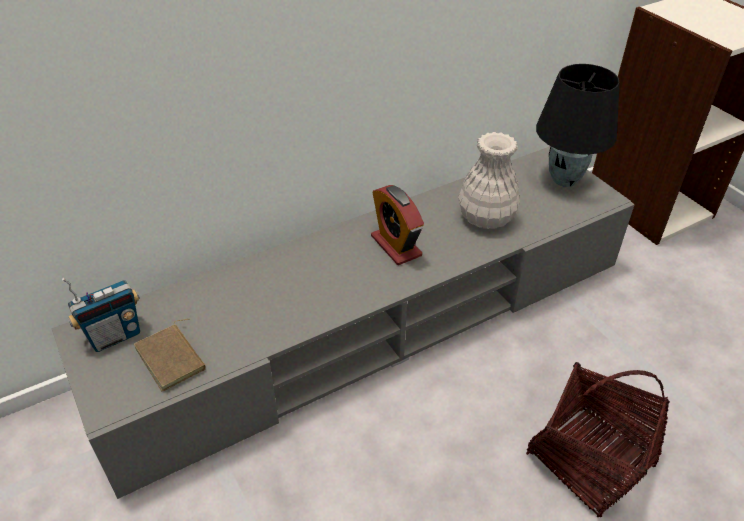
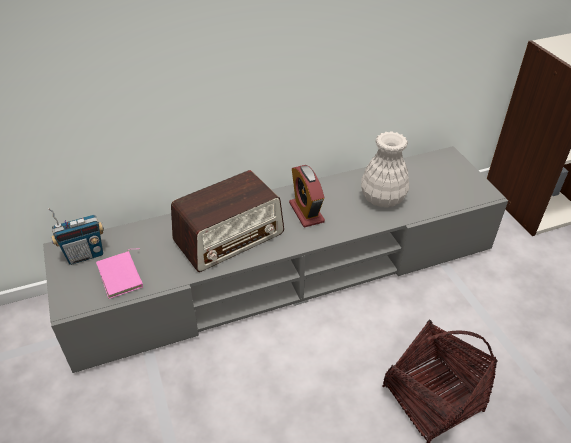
camera: 10 degrees right, 0 degrees up
(173, 358) = (122, 276): brown book -> pink book
(305, 289) = (229, 237): none -> radio
(565, 180) = (455, 175): black table lamp -> none

